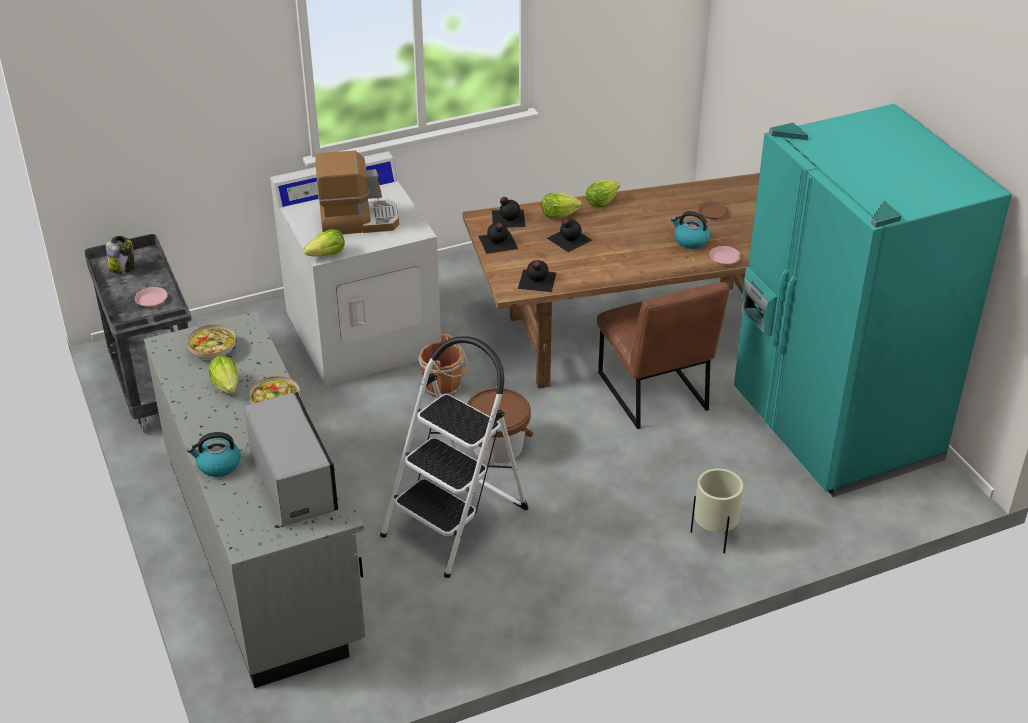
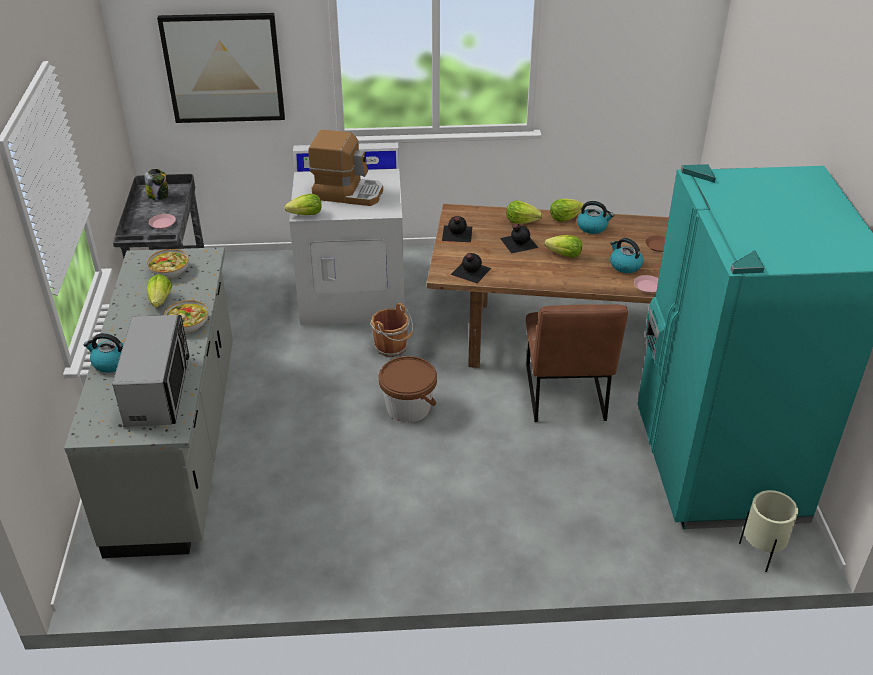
camera: 20 degrees right, 0 degrees up
(177, 100) = (223, 68): none -> picture
(459, 521) = (341, 462): step ladder -> none
(507, 218) = (477, 215): black bottle -> none
(624, 242) = (564, 255): none -> lettuce
(636, 206) = (593, 227): none -> kettle
(714, 537) = (553, 536): beige planter -> beige planter (760, 554)

